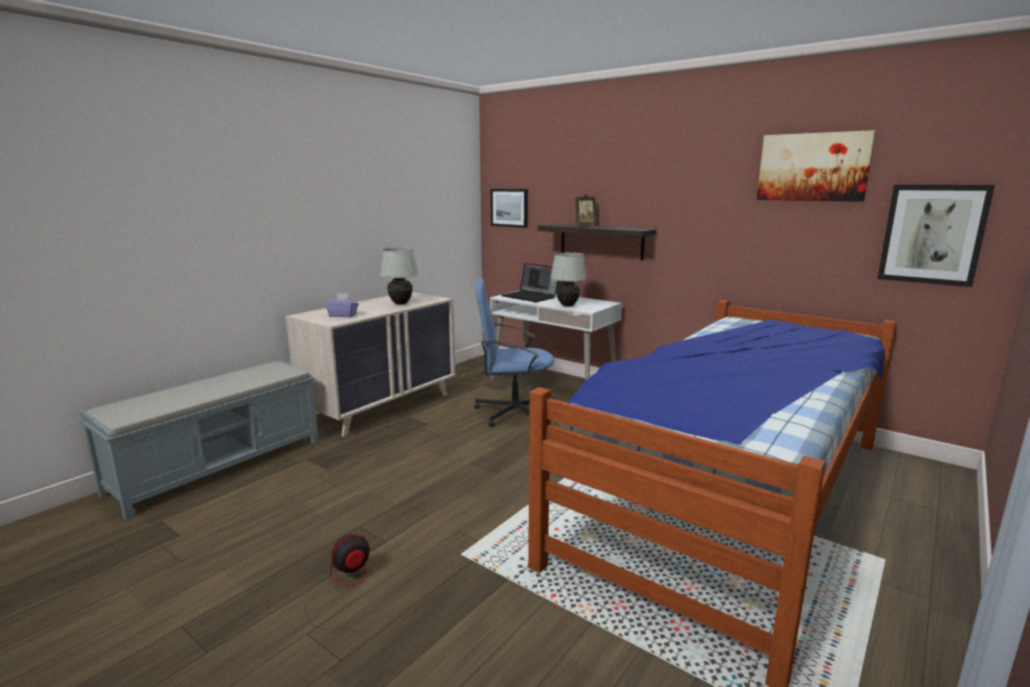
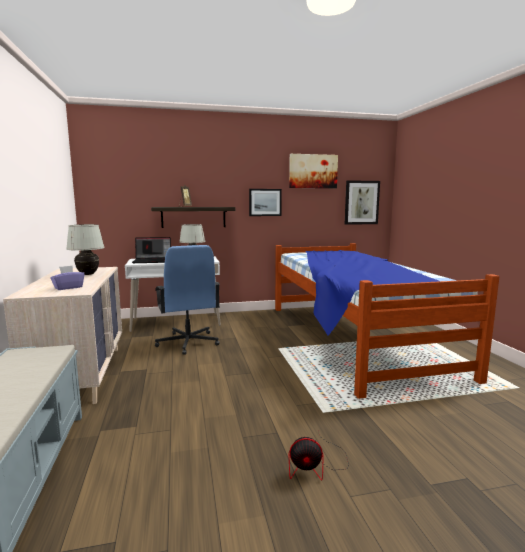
camera: 50 degrees left, 5 degrees down
(344, 590) = (316, 465): fan -> fan turned 90 degrees counterclockwise
(509, 208) = (108, 196): picture -> picture (265, 202)
(513, 412) = (188, 343): blue office chair -> blue office chair turned 60 degrees counterclockwise

